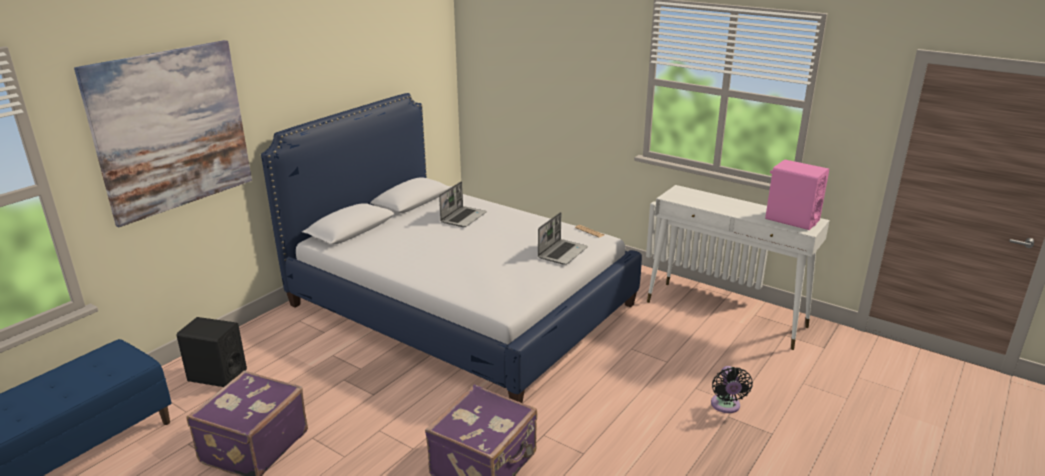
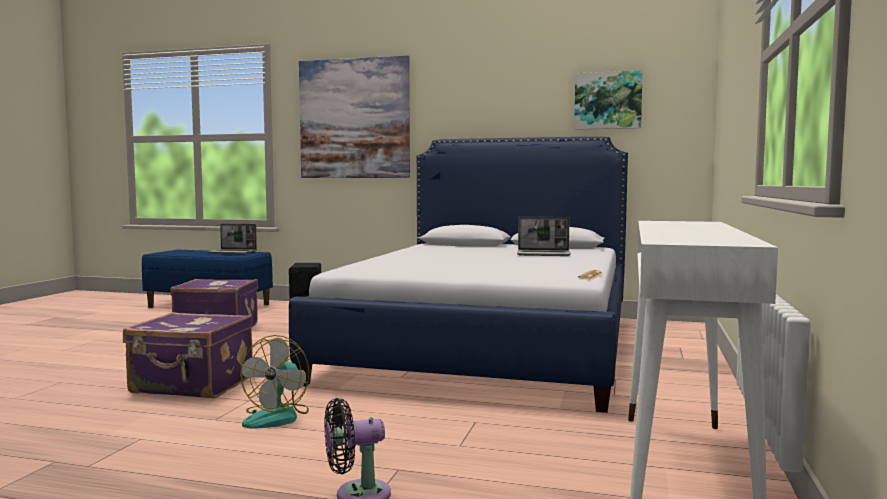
camera: 70 degrees right, 20 degrees down
(397, 59) = (608, 100): none -> picture
(562, 252) = (505, 272): laptop -> laptop (233, 252)
(590, 423) = (277, 417): none -> fan
(792, 219) = (706, 238): pink speaker -> none

